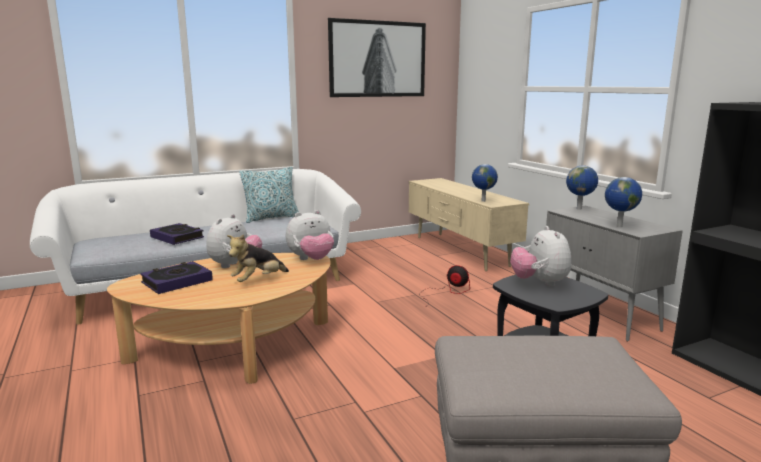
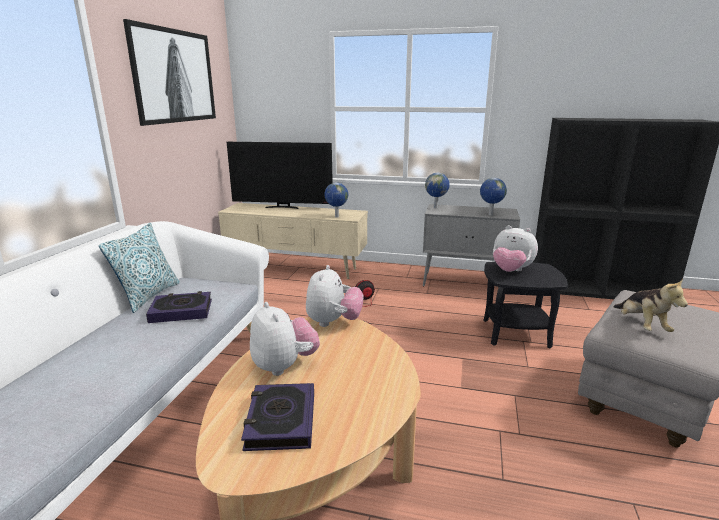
camera: 50 degrees left, 5 degrees up
(177, 237) = (97, 371): book -> book (181, 311)
(258, 280) = (354, 367): plush toy -> plush toy (641, 325)
(463, 186) = (283, 207): none -> television

